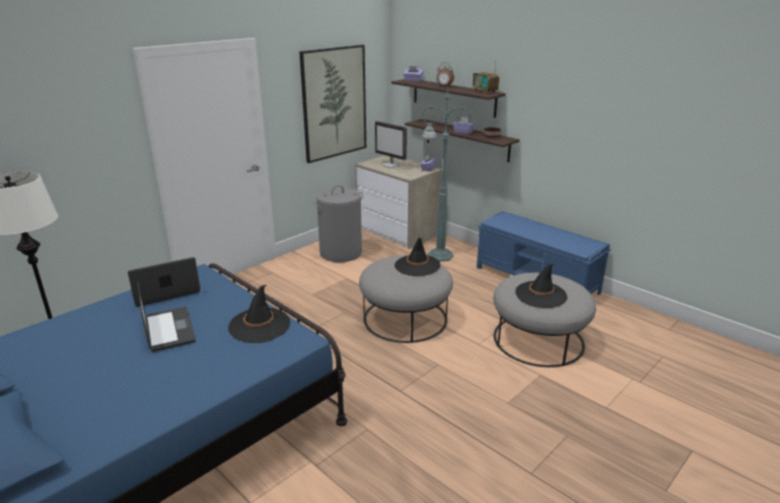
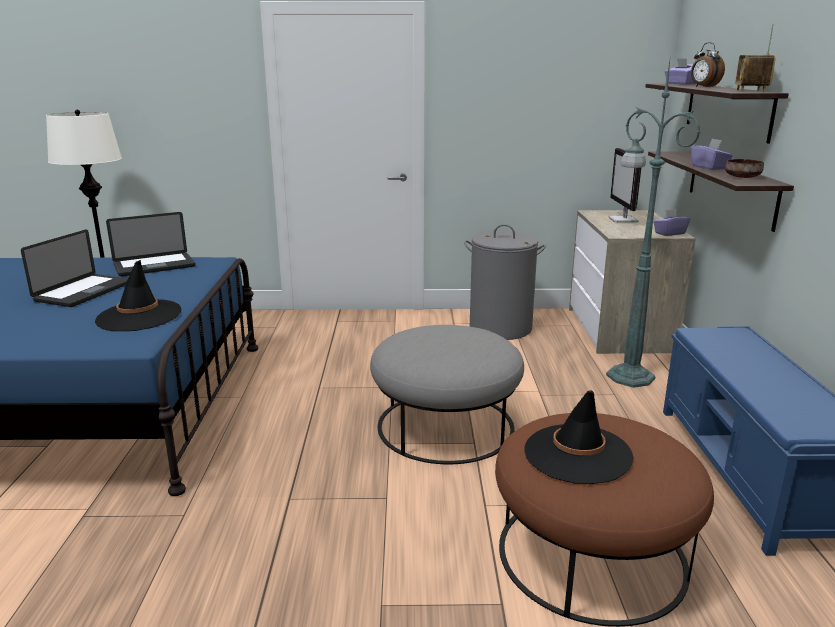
camera: 45 degrees right, 5 degrees down
(166, 292) = (154, 266): laptop -> laptop turned 135 degrees clockwise
(334, 103) = (551, 111): picture -> none
(417, 265) = (472, 345): black hat -> none
(538, 340) = (590, 554): grey ottoman -> brown ottoman

